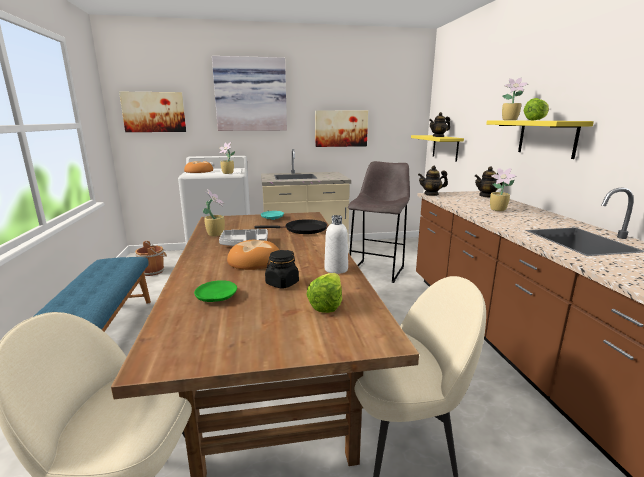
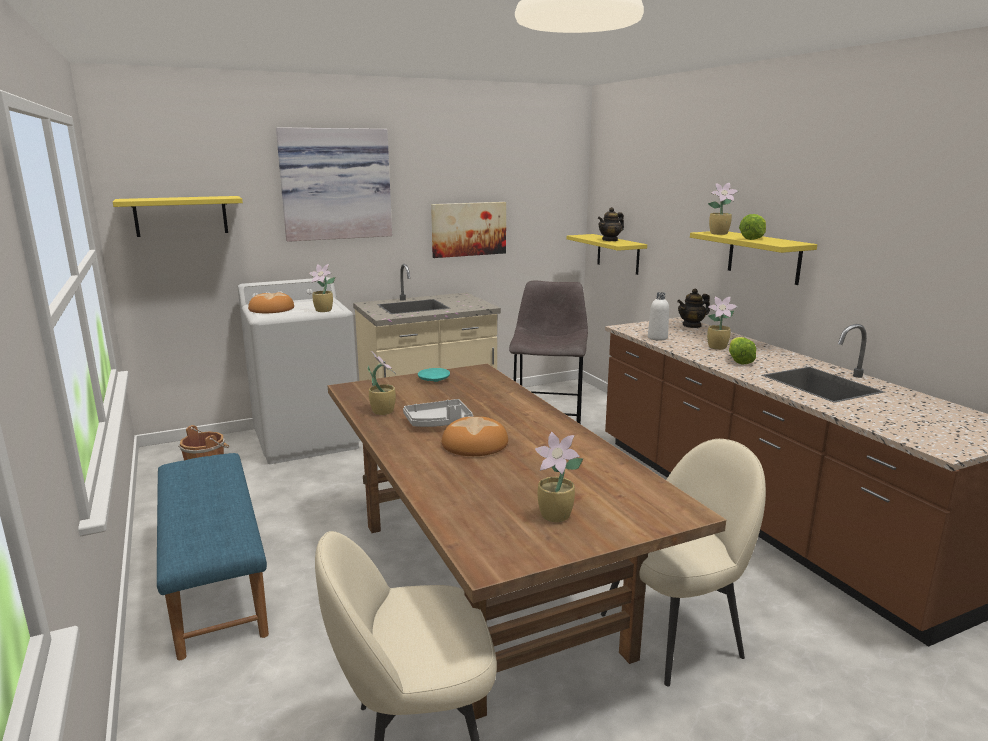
camera: 15 degrees left, 0 degrees up
(154, 112) = (181, 216): picture -> yellow shelf
(216, 297) = (479, 493): green plate -> none
(258, 326) = (556, 516): none -> potted plant
(282, 283) = (535, 468): black jar -> none
(302, 229) = (491, 394): black frying pan -> none
(329, 303) = (606, 483): lettuce -> lettuce (739, 360)
(336, 269) = (580, 444): white bottle -> white bottle (657, 338)
(431, 194) = (624, 327): teapot -> none

